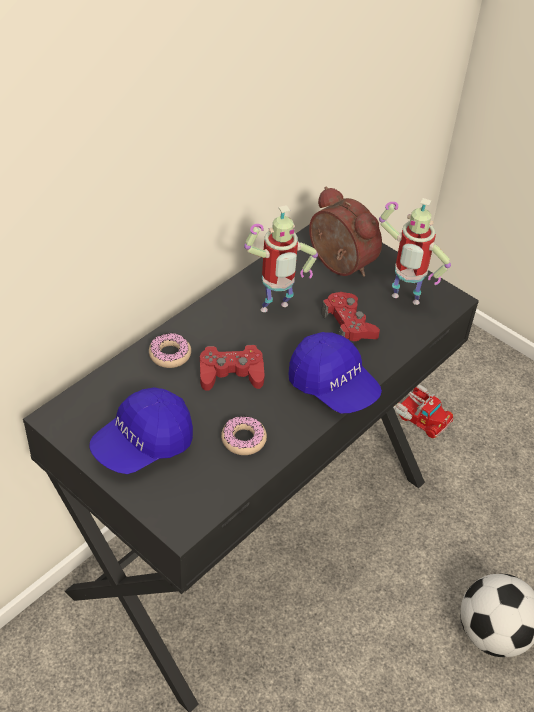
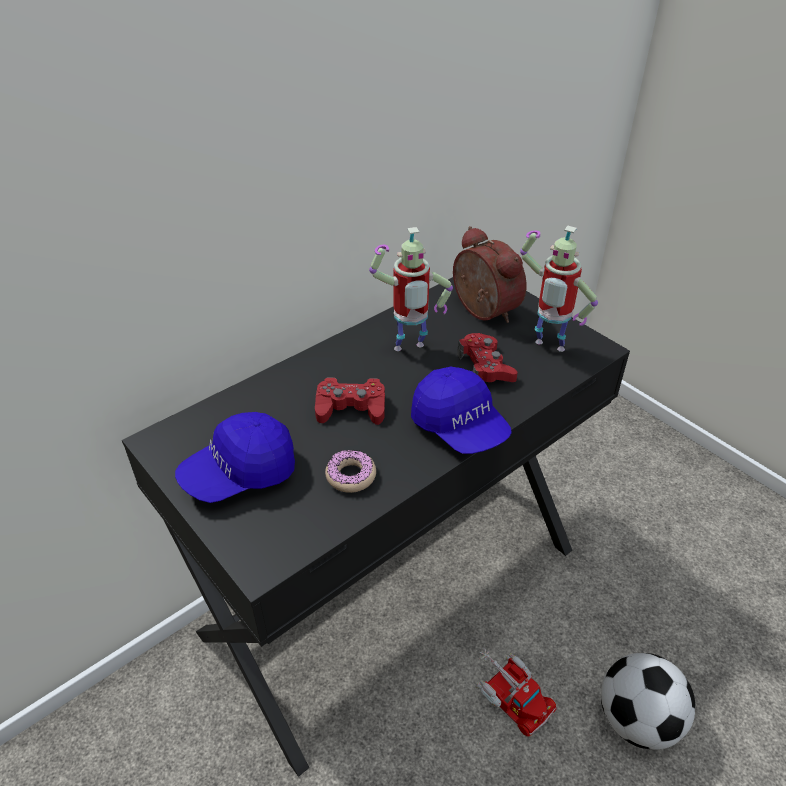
camera: 10 degrees right, 5 degrees down
(170, 354) = (290, 386): donut -> none
(416, 413) = (568, 482): toy truck -> toy truck (510, 693)

